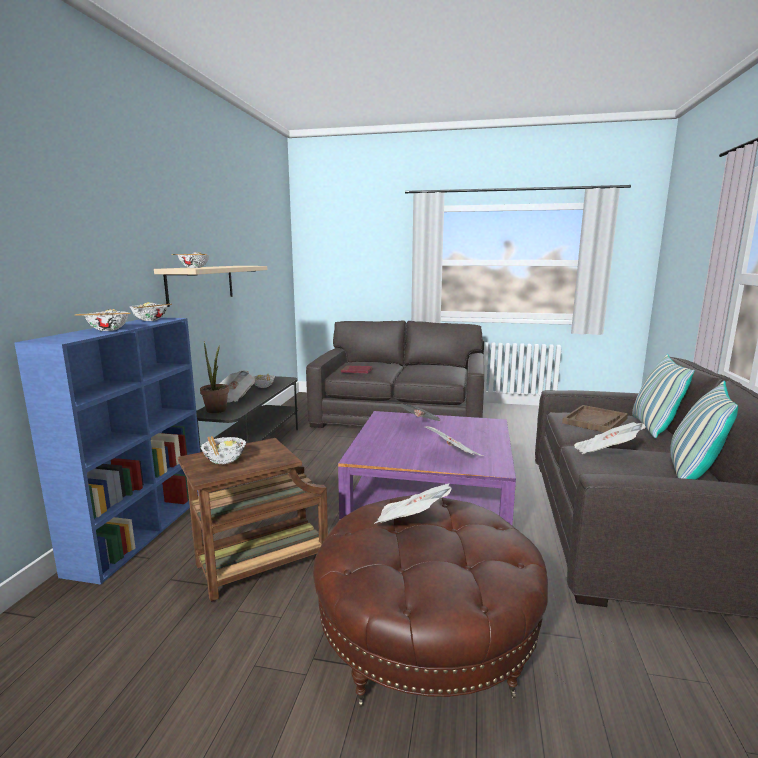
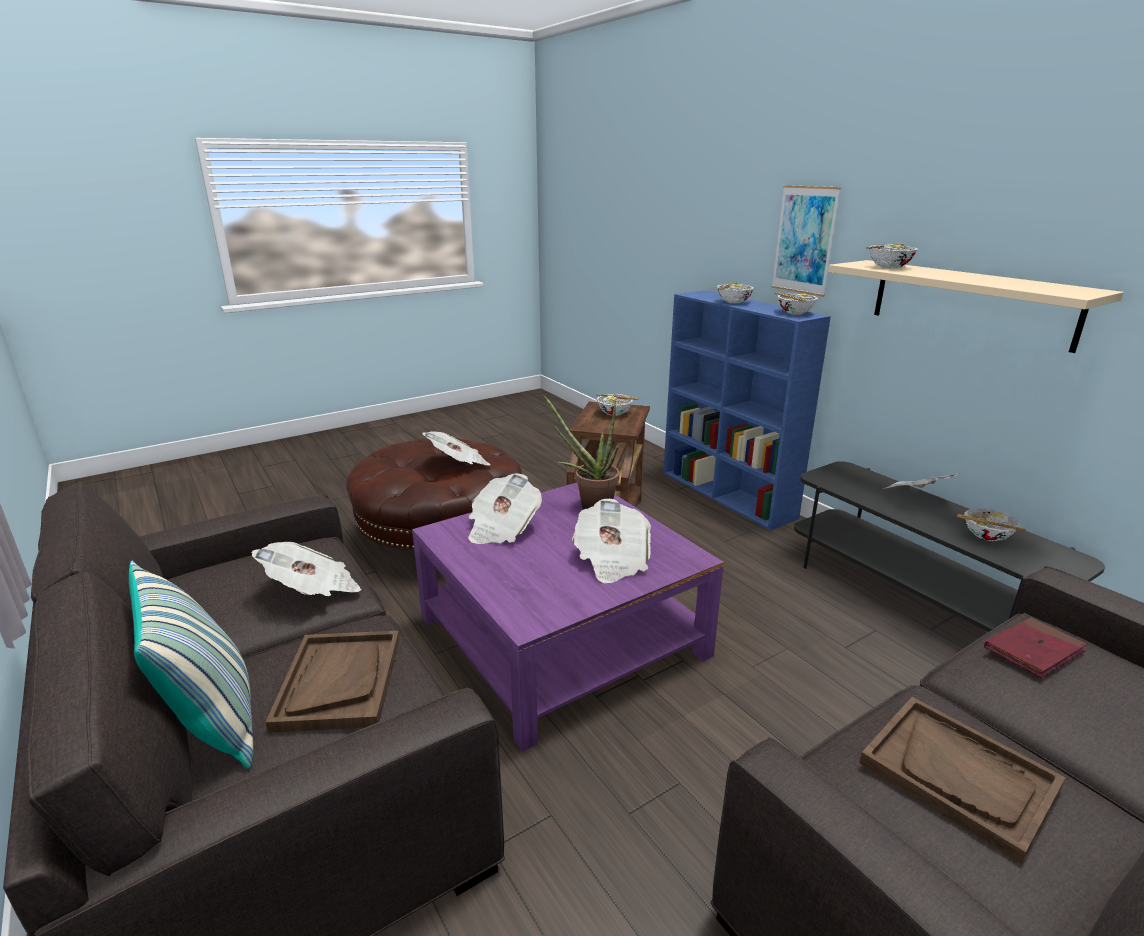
camera: 135 degrees right, 10 degrees up
(107, 259) = (804, 240): none -> picture
(217, 411) = (846, 476): potted plant -> potted plant (589, 505)
(430, 371) = (958, 775): none -> brown tray
(692, 472) = (194, 597): pillow -> none

